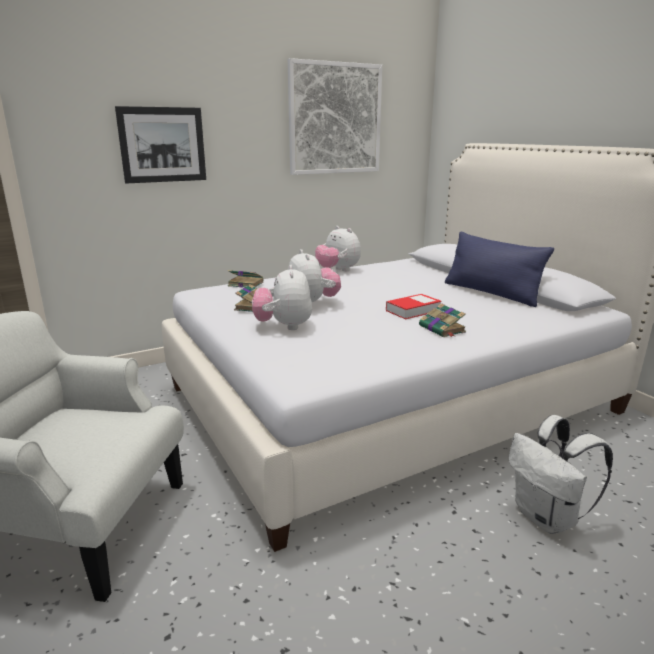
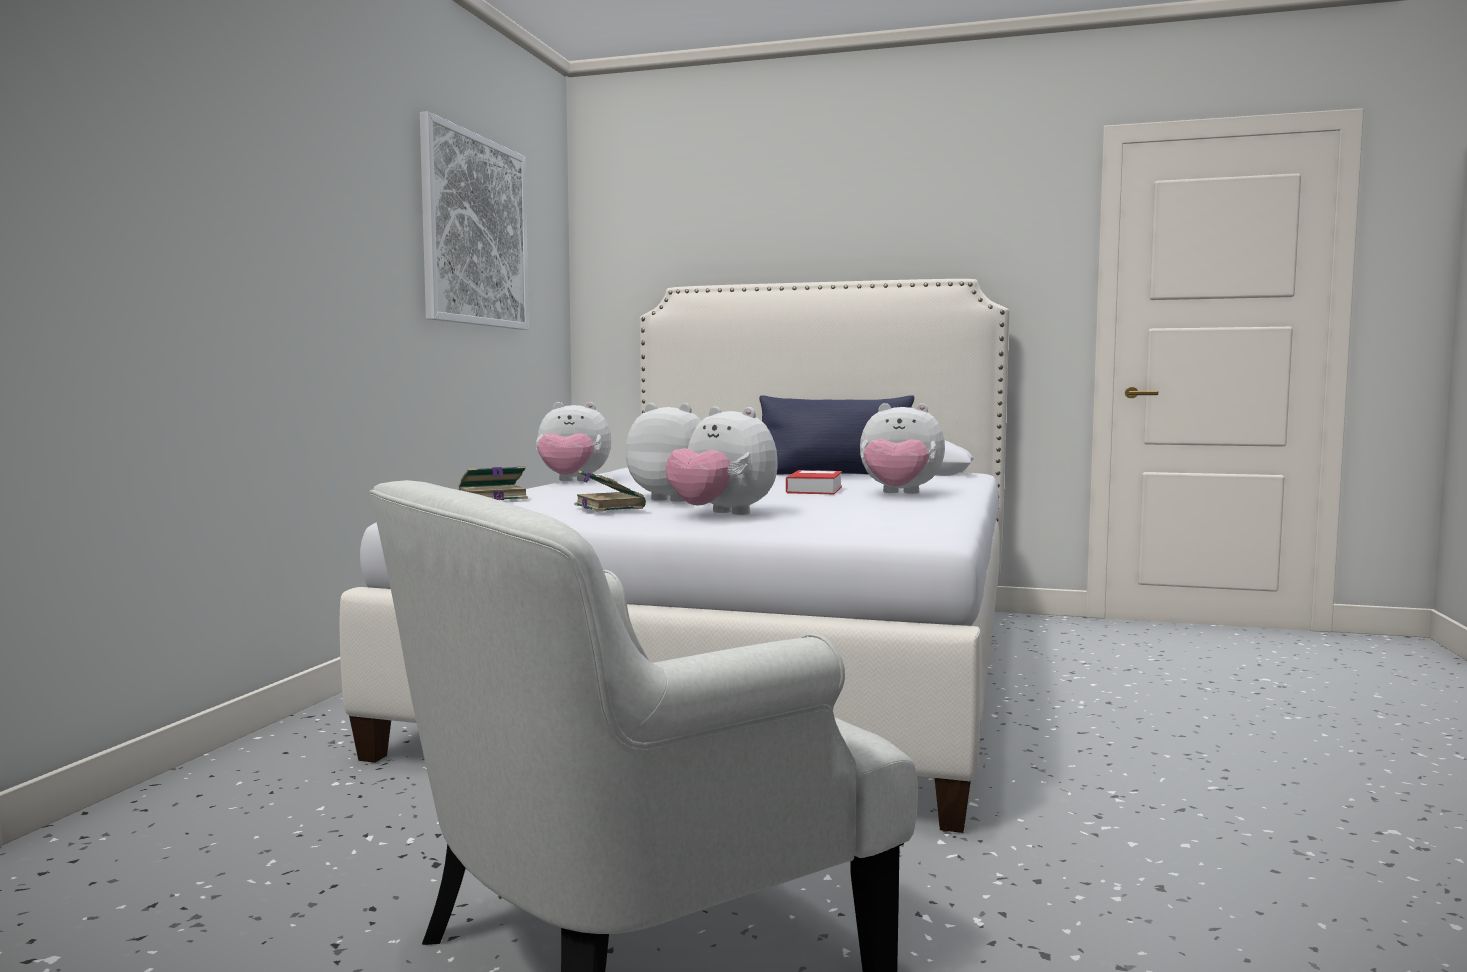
camera: 45 degrees left, 15 degrees down
(162, 145) = (248, 224): picture -> none
(442, 329) = (899, 494): book -> plush toy
(547, 518) = (1107, 701): white backpack -> none

